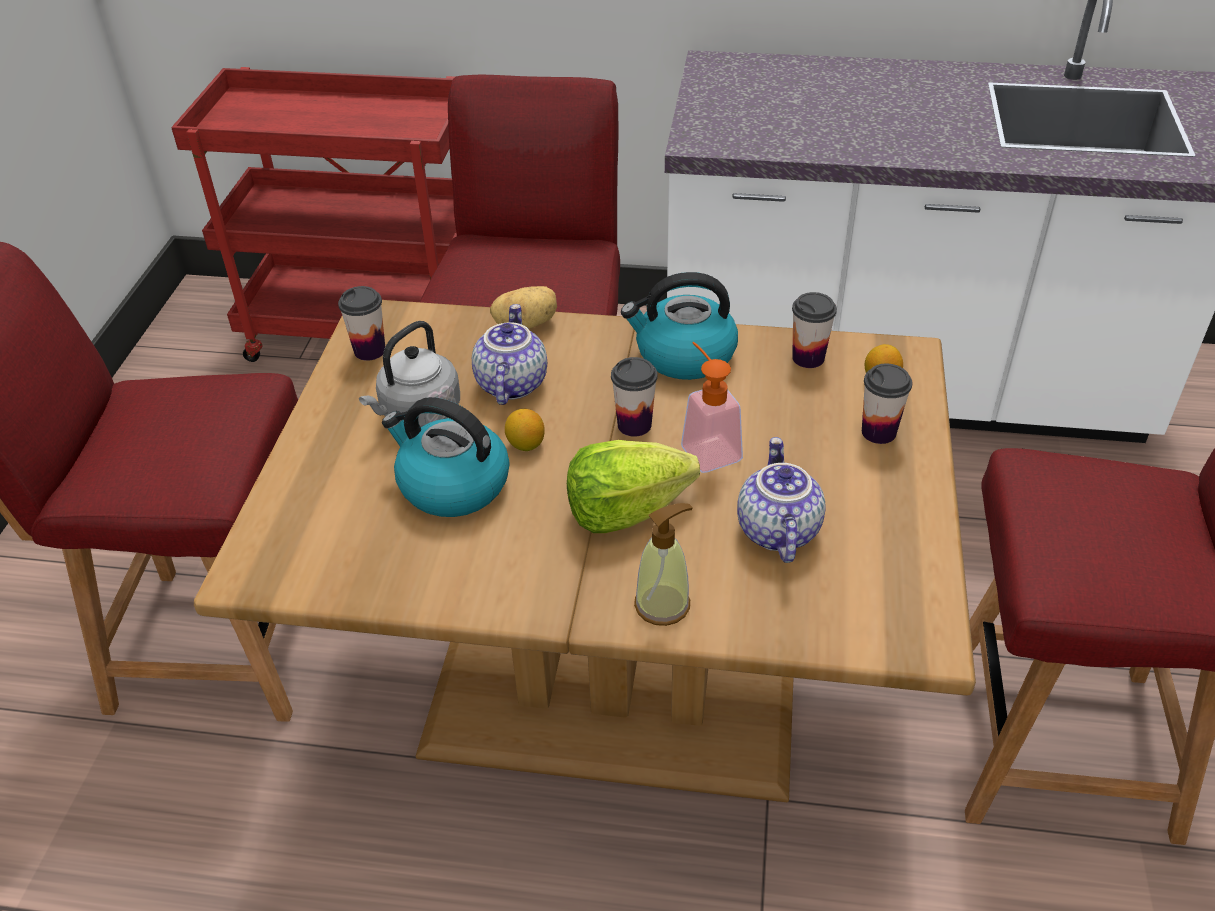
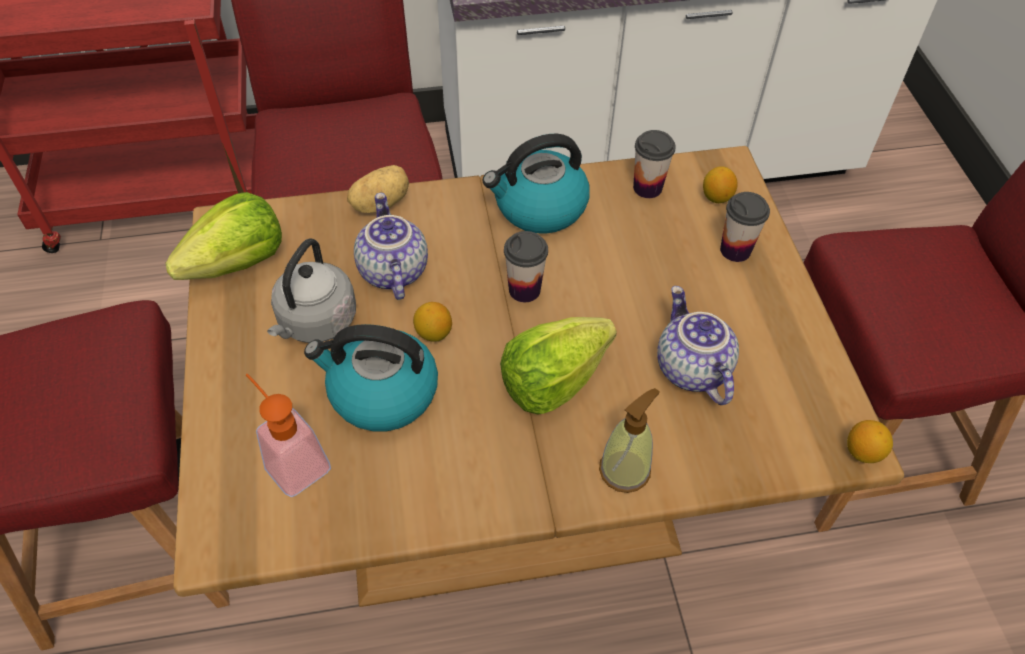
camera: 20 degrees left, 10 degrees up
(369, 350) = (238, 263): cup -> lettuce
(706, 447) = (597, 298): soap dispenser -> soap dispenser (291, 461)
(934, 649) = (863, 452): none -> lemon

